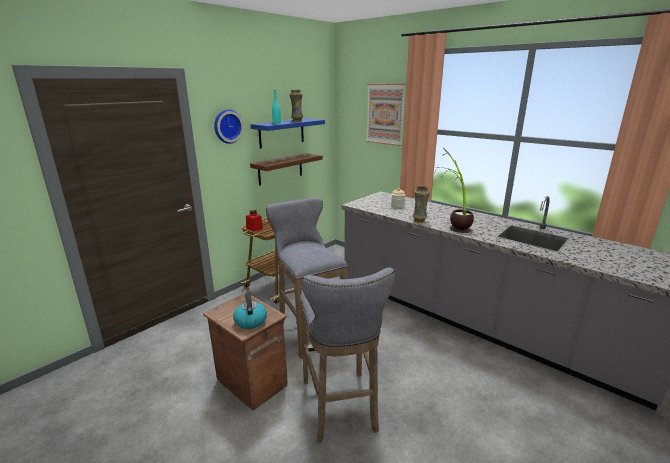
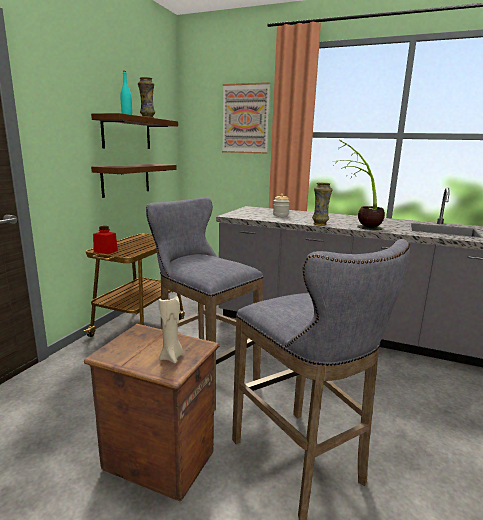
camera: 20 degrees left, 5 degrees down
(227, 126) = (62, 109): wall clock -> none
(250, 320) = (171, 357): kettle -> beige candle
(281, 133) = (126, 133): blue shelf -> brown shelf

